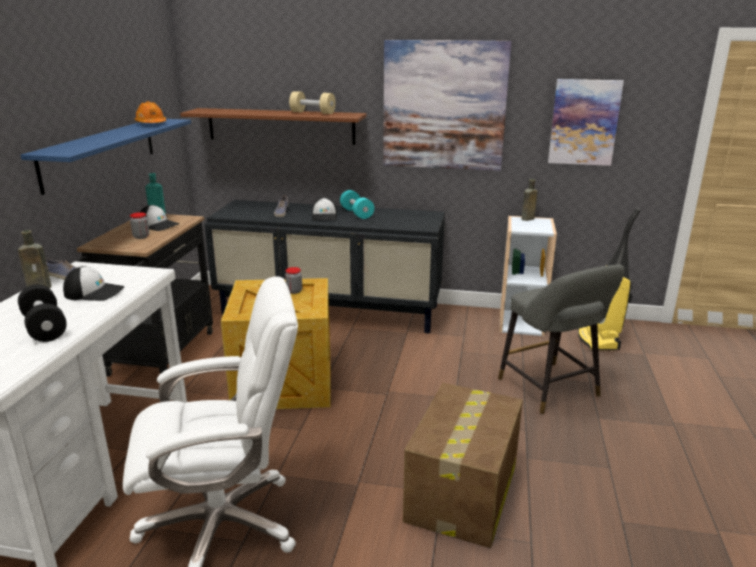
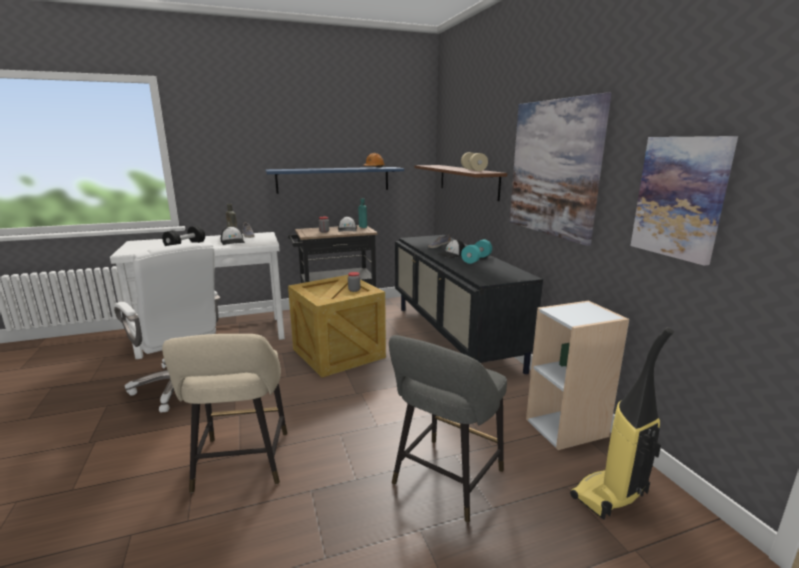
camera: 60 degrees right, 5 degrees down
(462, 494) = (241, 465): cardboard box -> beige stool
(527, 219) = (594, 308): brown bottle -> none

